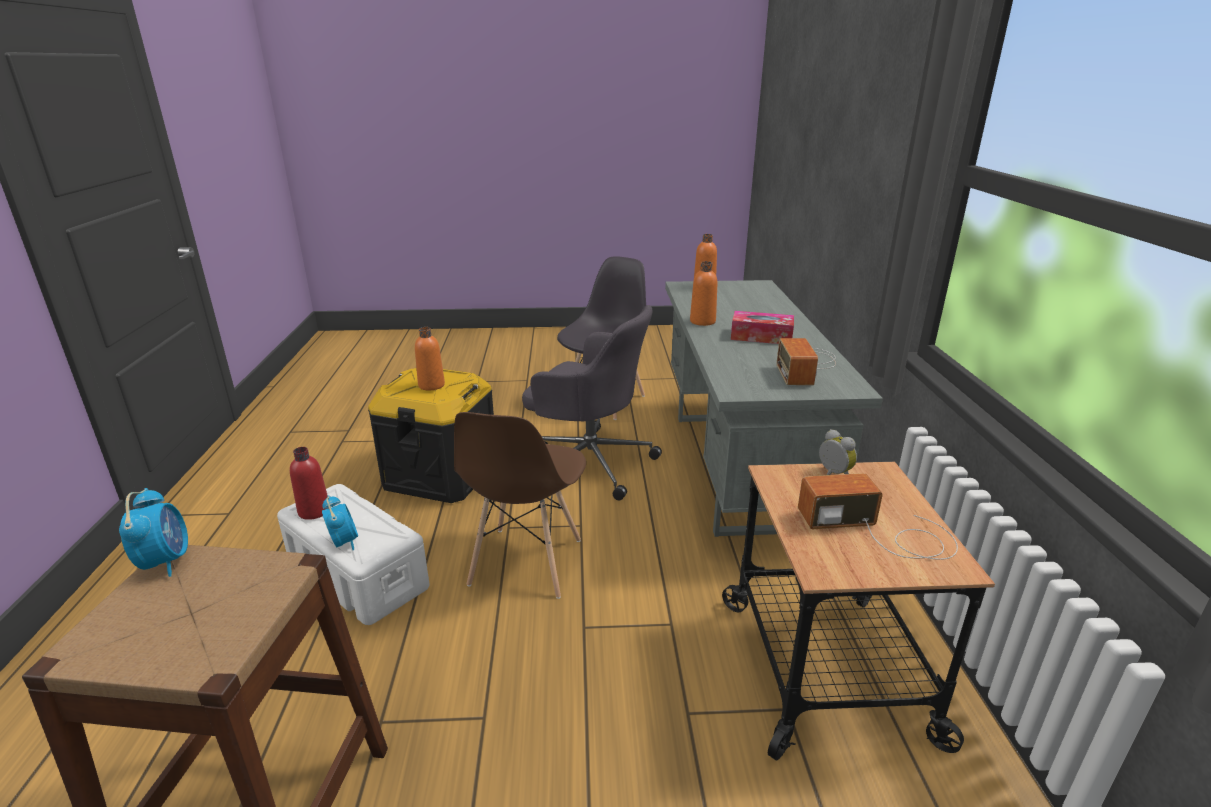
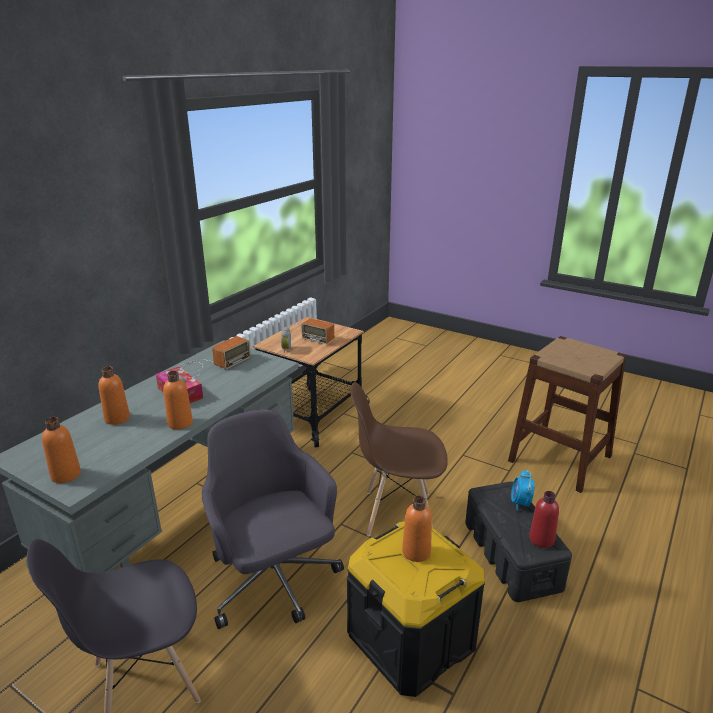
camera: 145 degrees left, 0 degrees up
(166, 561) = (595, 371): alarm clock -> none
(357, 573) = (512, 556): white storage box -> black storage box
(525, 563) = (397, 513): brown chair -> brown chair turned 135 degrees counterclockwise
(758, 311) = (117, 418): none -> orange bottle

